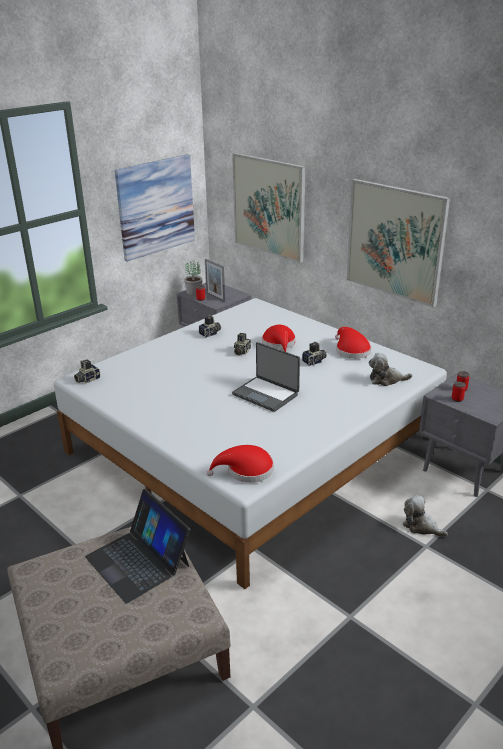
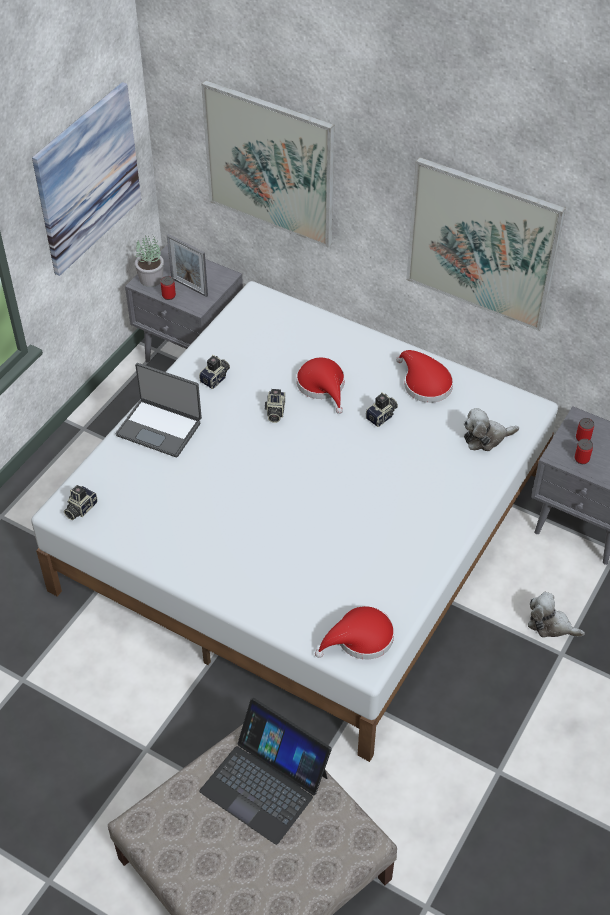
camera: 15 degrees left, 20 degrees up
(266, 394) = (339, 495): laptop -> laptop (160, 428)

